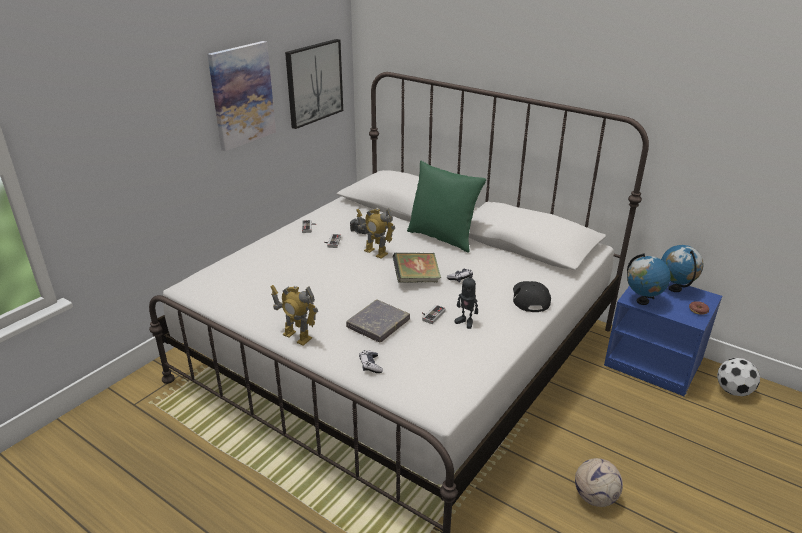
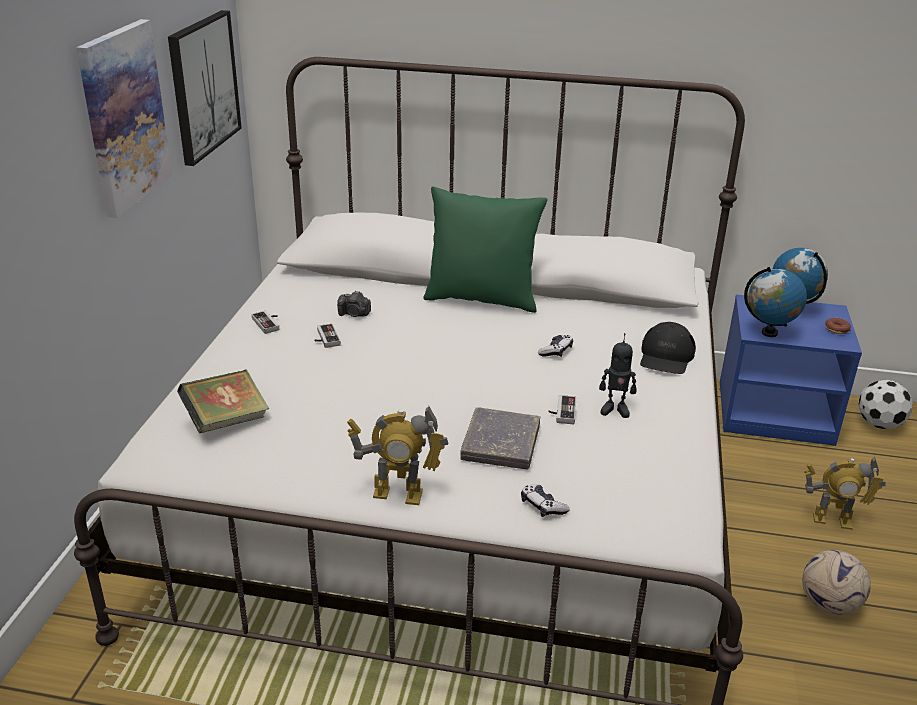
camera: 25 degrees left, 0 degrees up
(375, 252) = (405, 340): toy robot -> toy robot (832, 520)
(416, 280) = (498, 366): book -> book (226, 421)
(530, 298) = (666, 357): black cap -> black cap turned 135 degrees counterclockwise

